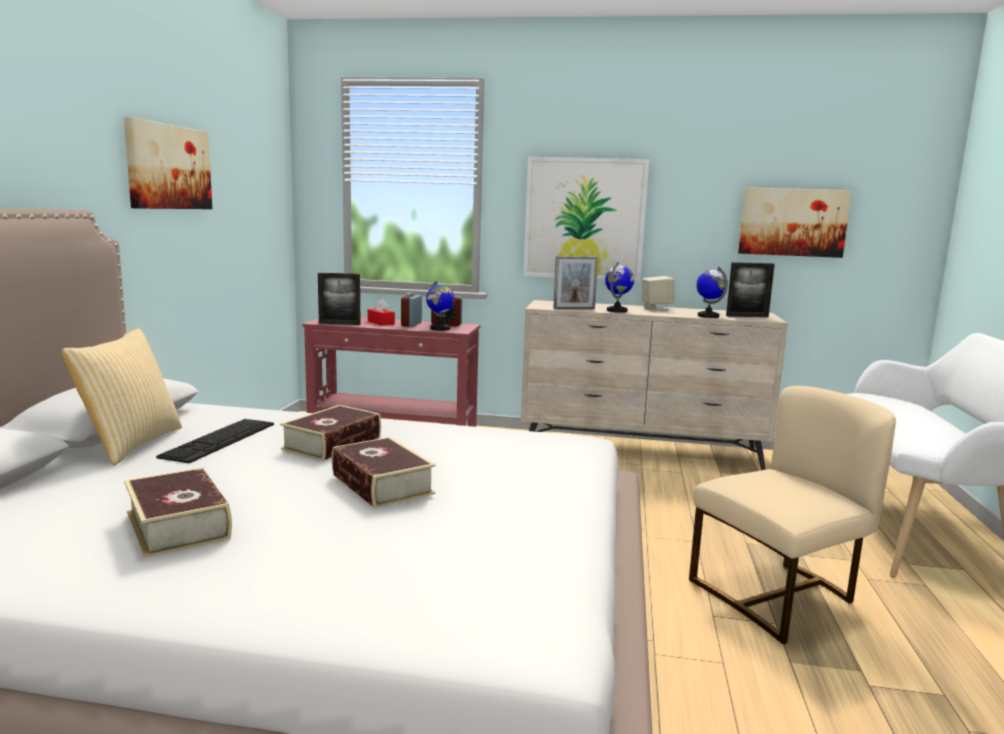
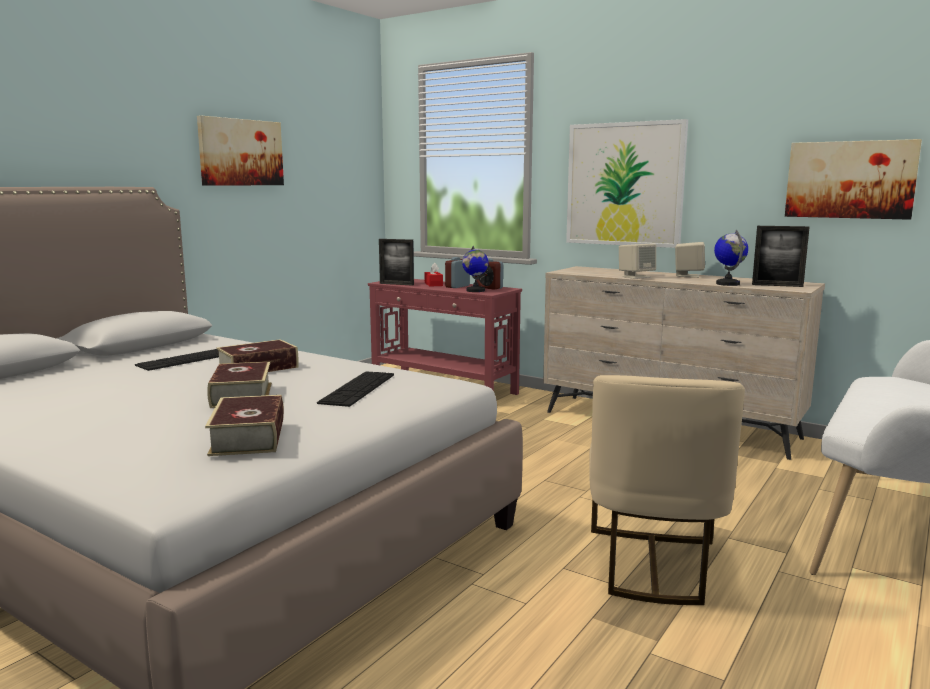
camera: 25 degrees right, 0 degrees up
(130, 444) = (133, 356): pillow -> none
(178, 525) = (81, 402): book -> book (248, 437)
(495, 458) = (358, 388): none -> keyboard
(574, 309) = (594, 274): picture frame -> none
(617, 311) = (636, 277): globe -> beige speaker
(778, 596) = (652, 565): beige chair -> beige chair turned 105 degrees clockwise

